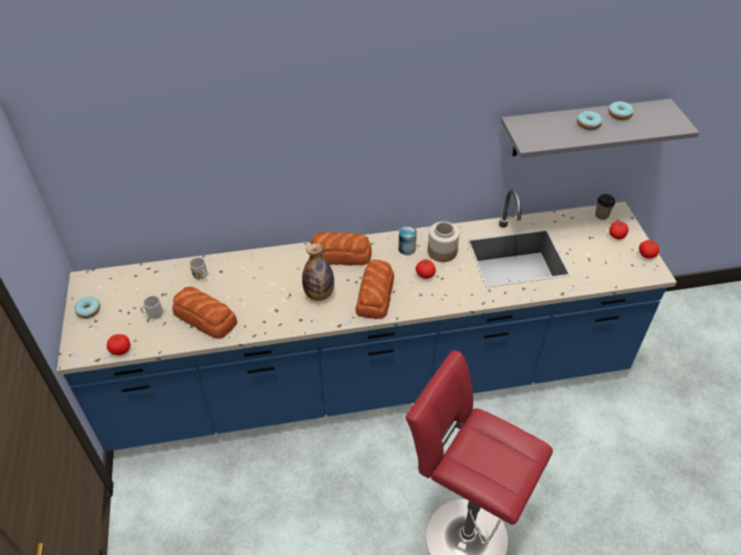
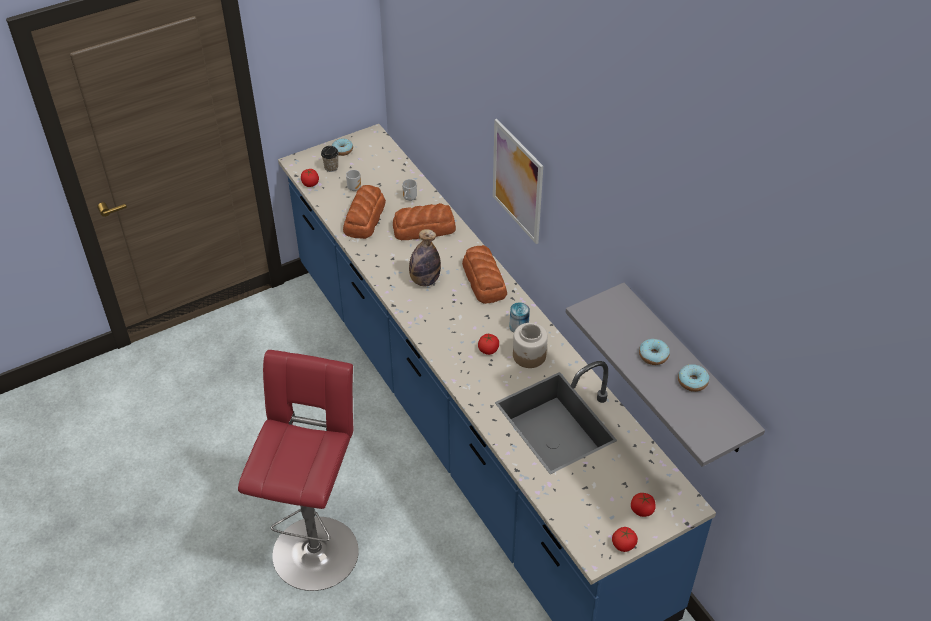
camera: 70 degrees right, 0 degrees up
(334, 145) = (517, 181): none -> picture
(375, 294) = (443, 319): bread -> bread (425, 228)
(601, 215) = (673, 490): cup -> cup (331, 167)

